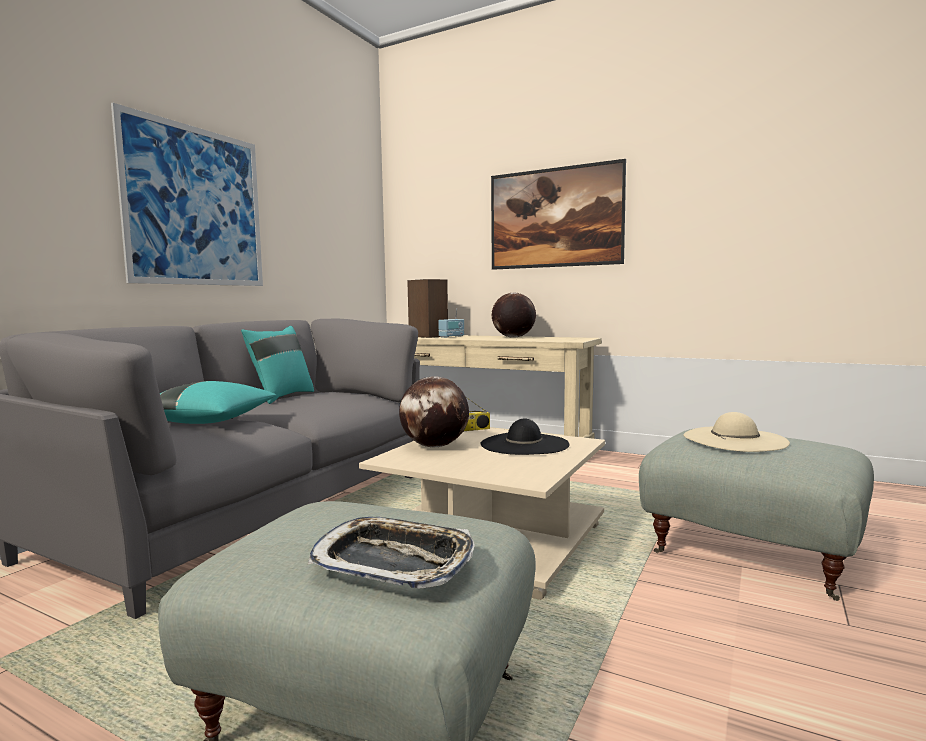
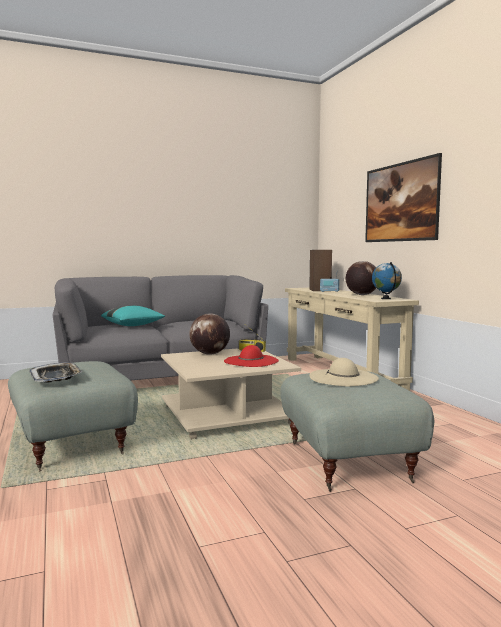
camera: 40 degrees right, 0 degrees up
(196, 206) = (167, 212): picture -> none
(281, 397) = (194, 319): turquoise pillow -> none
(524, 444) = (251, 361): black hat -> red hat
(566, 338) = (386, 298): none -> globe

